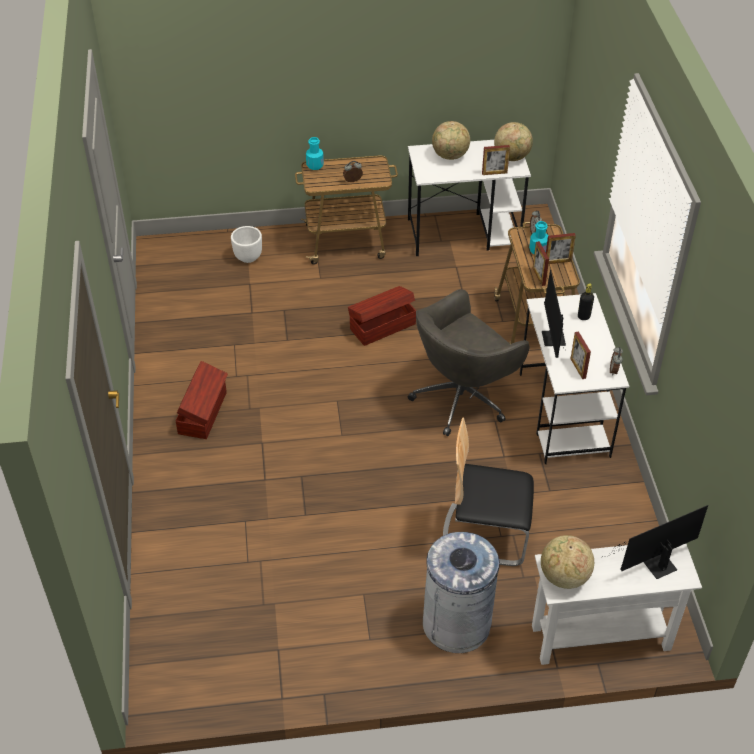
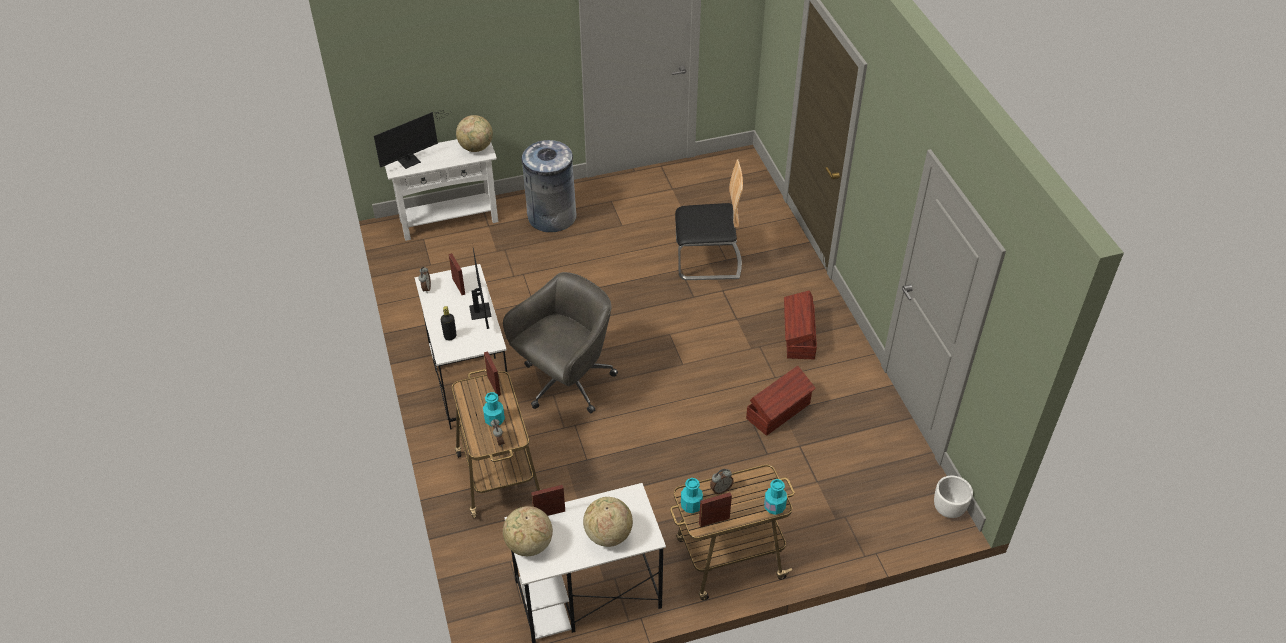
camera: 170 degrees right, 0 degrees up
(248, 257) = (834, 518): white planter -> white planter (948, 509)
(380, 173) = (691, 505): none -> turquoise bottle
(381, 326) = (659, 449): brown storage box -> brown storage box (779, 411)
(485, 534) = (535, 273): chair -> chair (707, 261)
(558, 261) = (473, 406): picture frame -> picture frame (714, 521)

